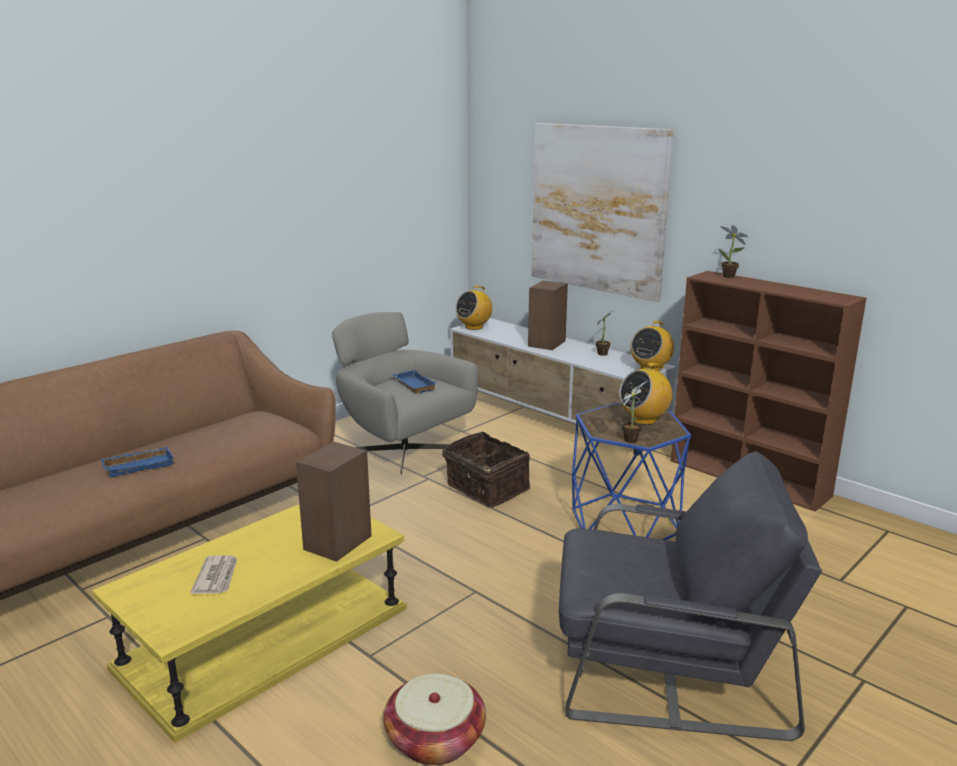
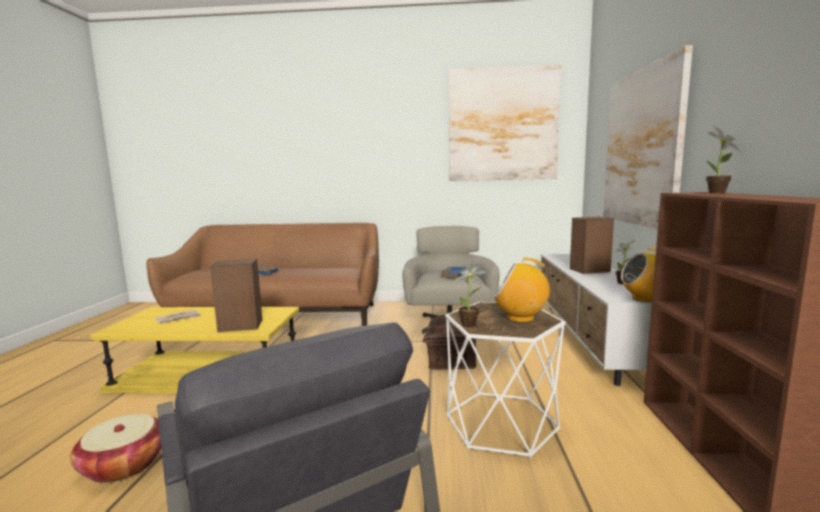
camera: 50 degrees right, 10 degrees down
(385, 155) = (503, 125): none -> picture
(474, 327) = (559, 255): radio -> none
(624, 522) = (501, 422): blue side table -> white side table

